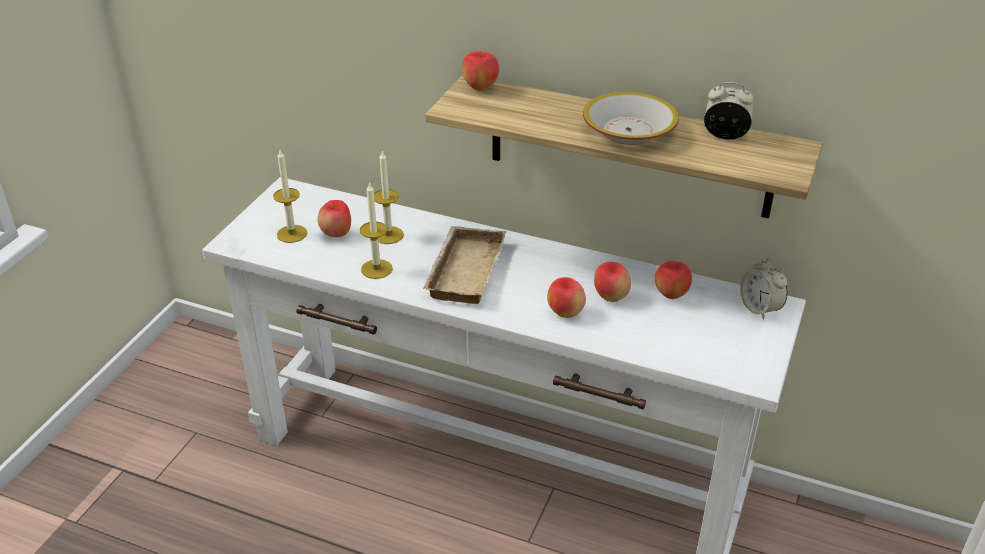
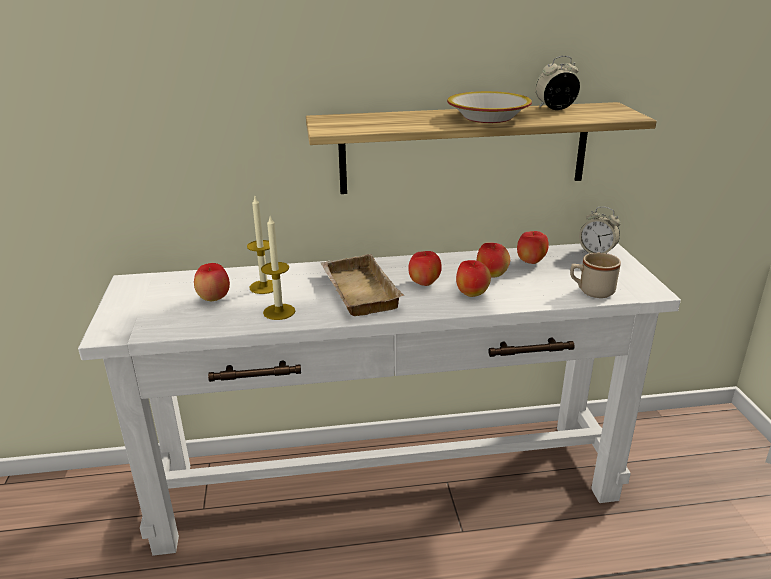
camera: 30 degrees left, 10 degrees down
(292, 234) = (168, 310): candle -> none
(480, 88) = (334, 118): apple -> apple (424, 283)
(690, 355) = (591, 291): none -> beige mug

